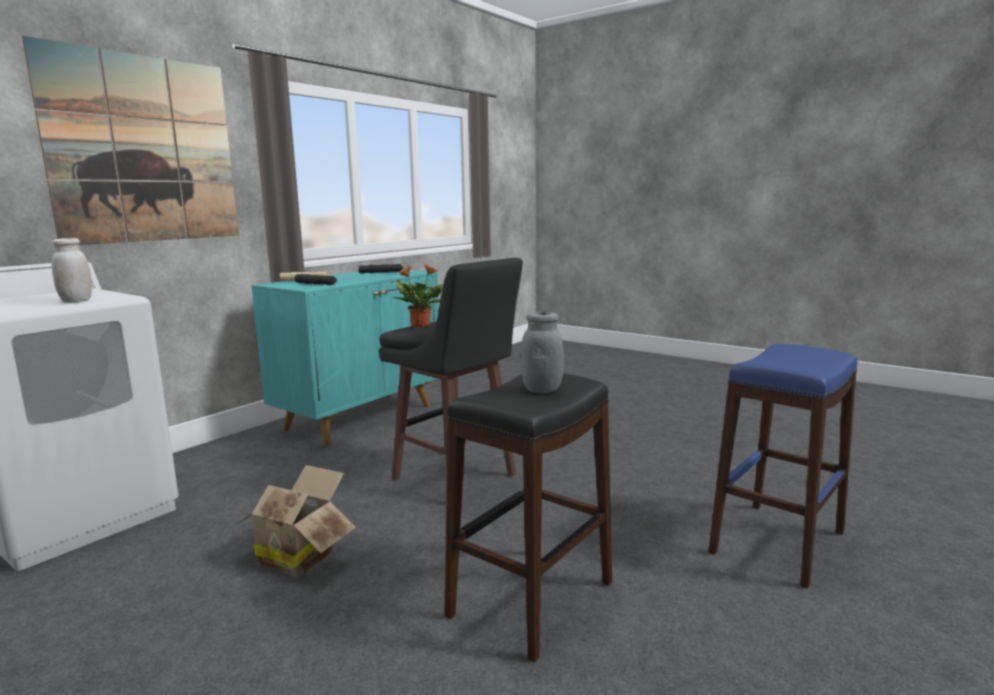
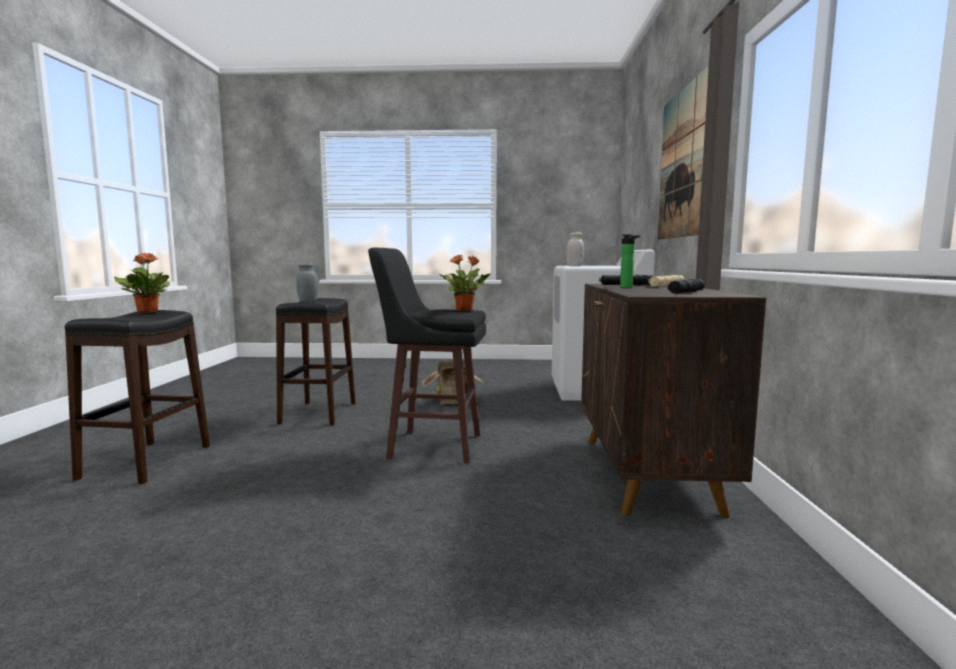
camera: 145 degrees right, 5 degrees down
(353, 280) = (628, 287): none -> bottle
(361, 417) = (647, 473): turquoise cabinet -> brown cabinet
(777, 542) = (147, 462): blue stool -> black stool
(786, 361) = (148, 312): none -> potted plant

